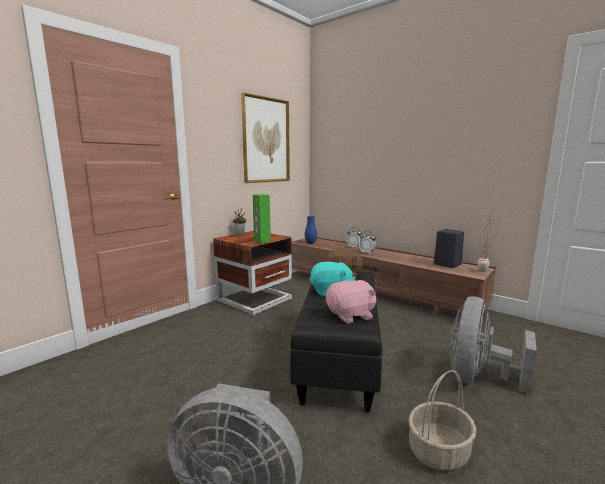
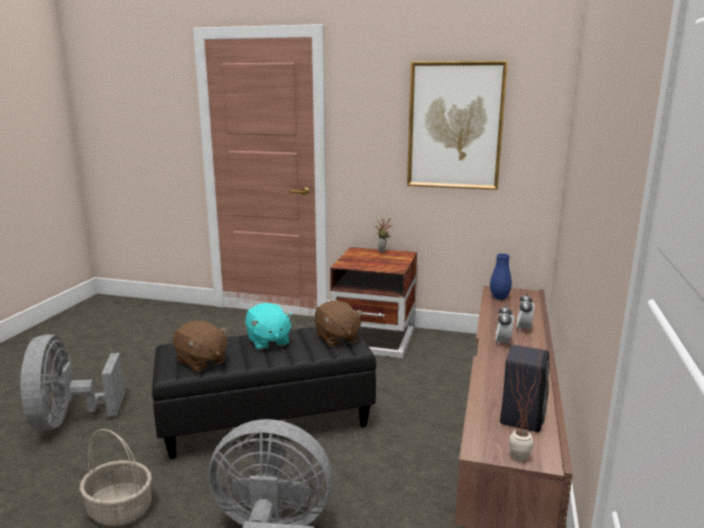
camera: 65 degrees right, 5 degrees up
(262, 241) = (363, 266): green speaker -> none
(351, 315) = (201, 361): pink plush toy -> brown plush toy

